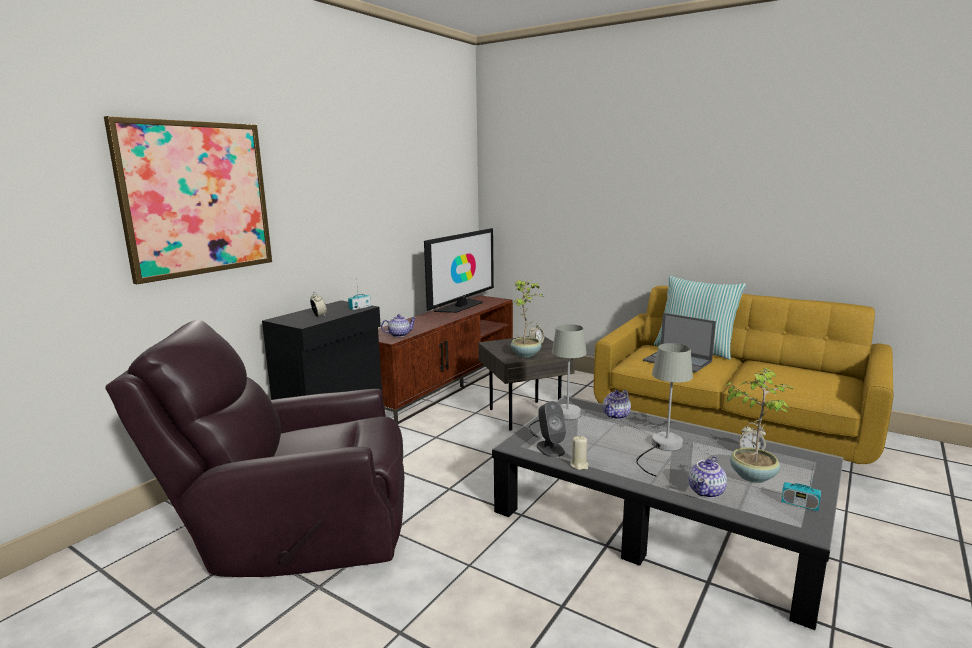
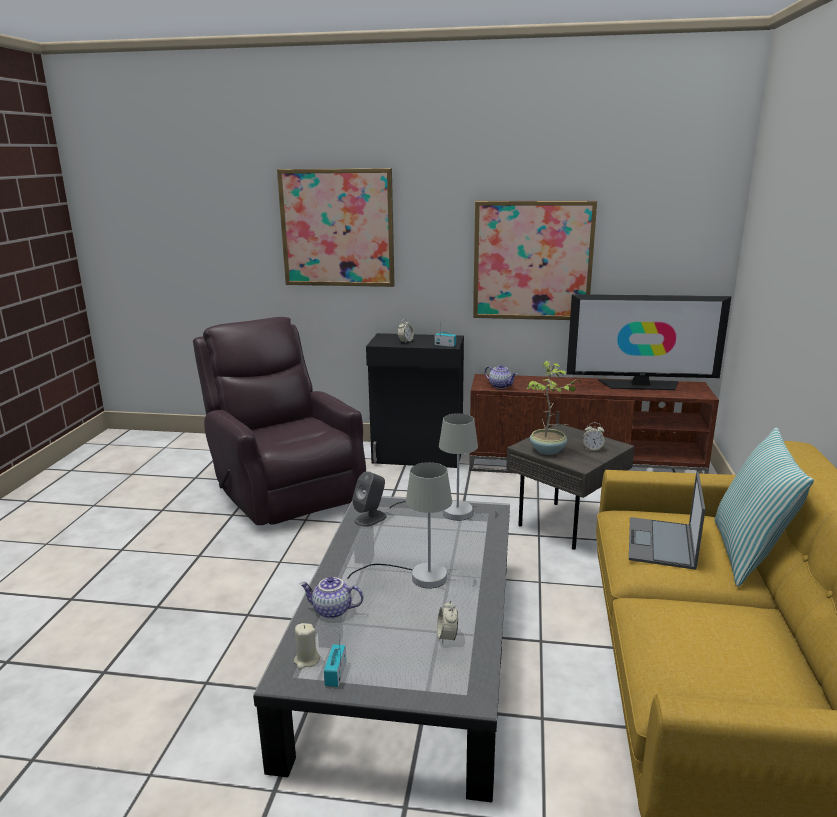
camera: 65 degrees right, 5 degrees up
(377, 218) = (532, 261): none -> picture
(579, 465) = (347, 537): beige candle -> beige candle (306, 660)
(616, 416) = (478, 540): teapot -> none
(752, 475) = (387, 639): potted plant -> none

